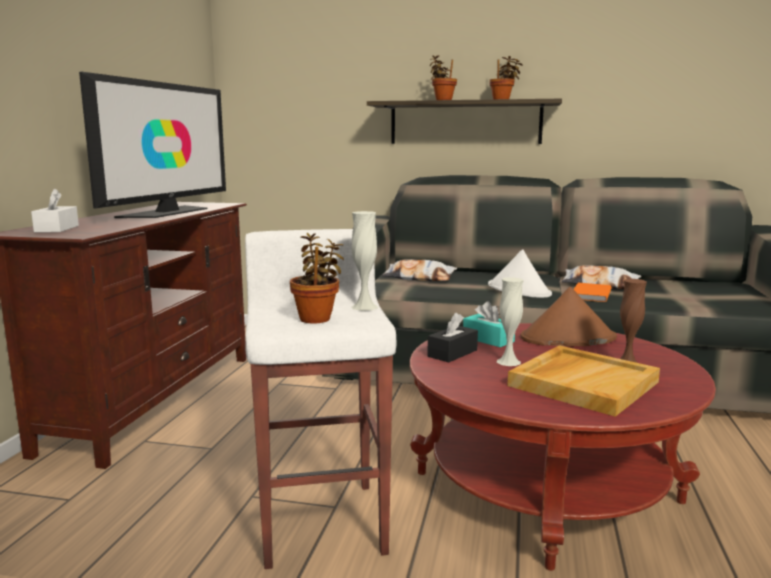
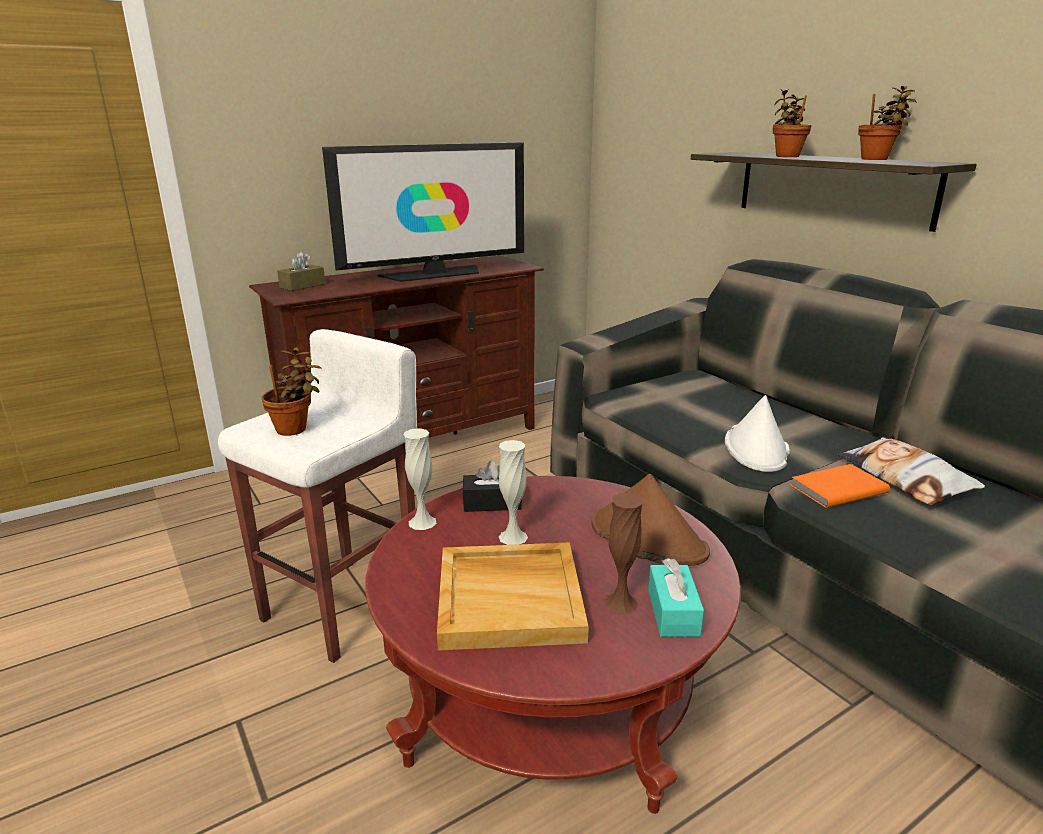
camera: 45 degrees right, 10 degrees up
(57, 229) = (302, 286): white tissue box -> brown tissue box
(364, 307) = (355, 429): white vase -> white vase (422, 522)
(419, 278) = (691, 393): pillow -> none
(488, 339) = (563, 501): turquoise tissue box -> turquoise tissue box (673, 612)

